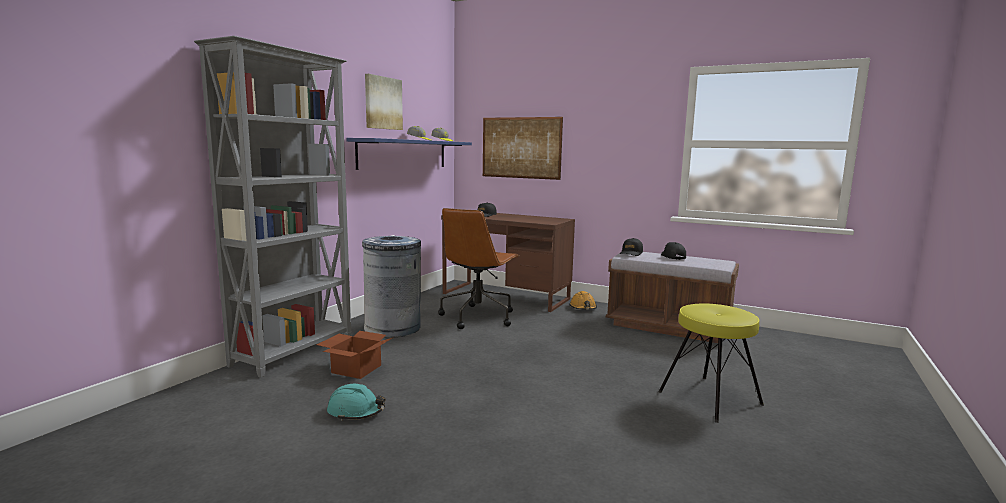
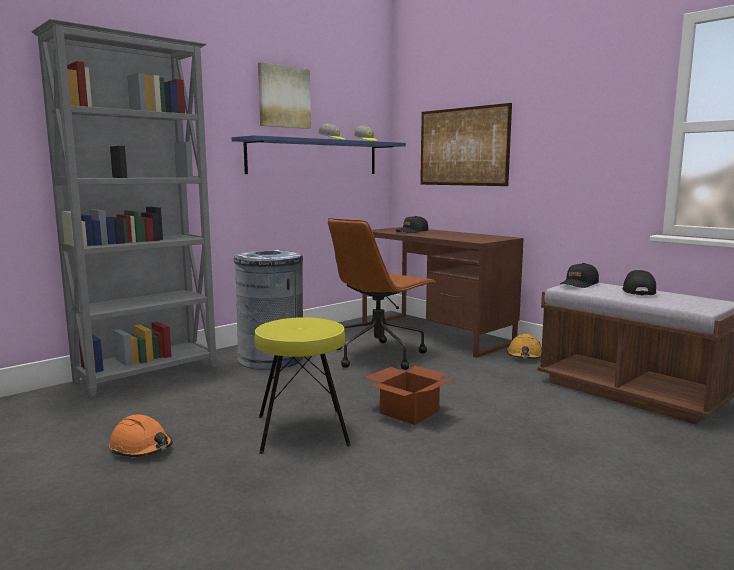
camera: 20 degrees right, 0 degrees up
(356, 368) = (189, 399): cardboard box -> cardboard box (408, 411)
(356, 411) = (141, 448): turquoise hard hat -> orange hard hat
(709, 398) = (614, 504): yellow stool -> yellow stool (302, 430)

